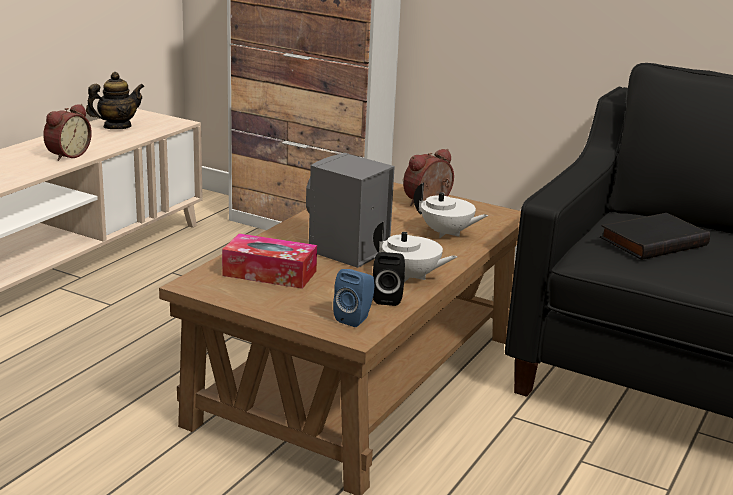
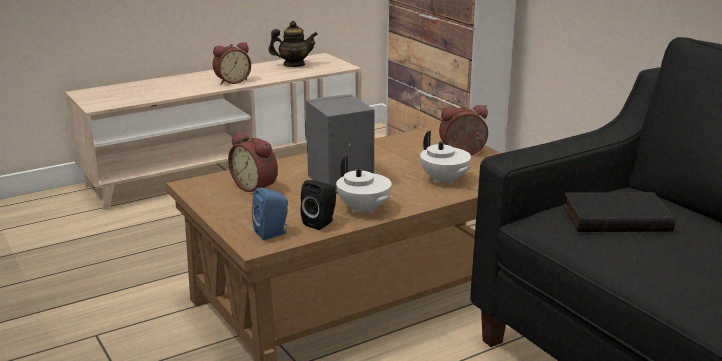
camera: 30 degrees right, 0 degrees up
(269, 273) = (256, 187): tissue box -> alarm clock

